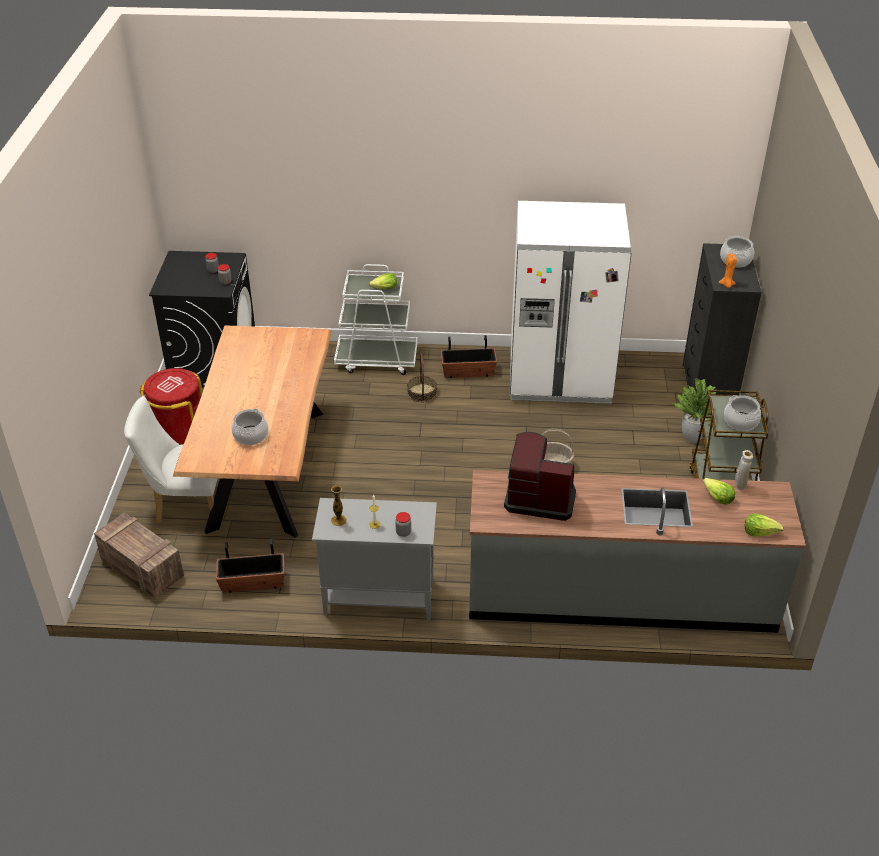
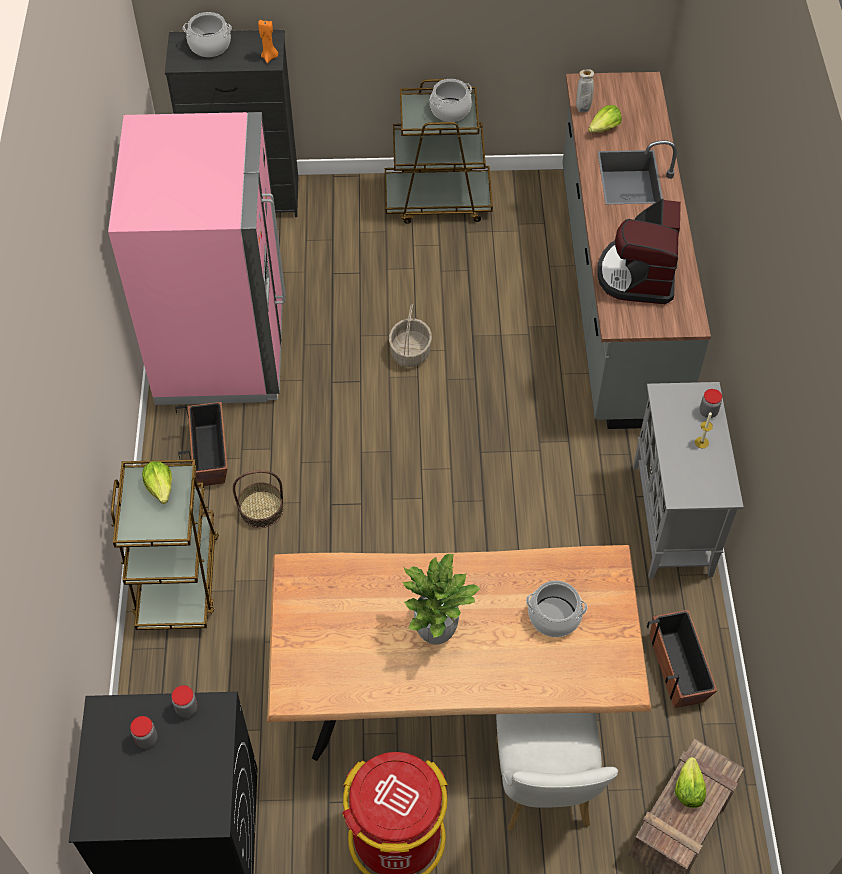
camera: 95 degrees left, 15 degrees up
(338, 520) = (704, 481): vase -> none
(377, 360) = (178, 577): white cart -> brown cart
(560, 377) = (222, 347): white fridge -> pink fridge
(692, 437) = (342, 218): potted plant -> potted plant (436, 631)
(760, 532) = (649, 101): lettuce -> lettuce (688, 789)

